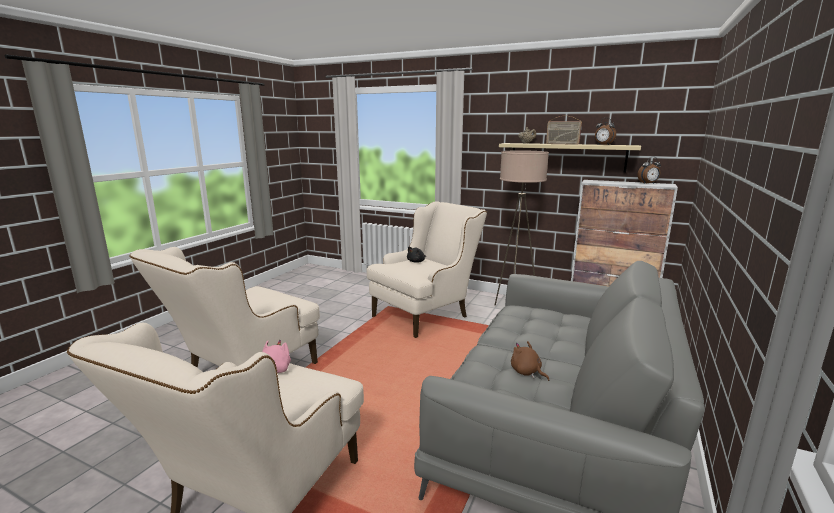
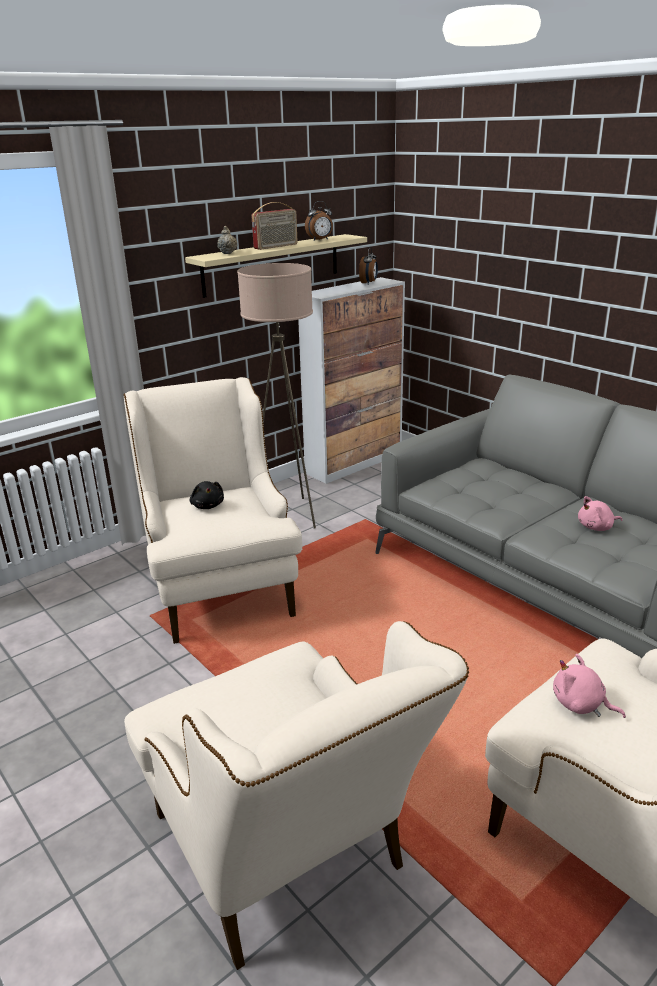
camera: 65 degrees left, 10 degrees up
(527, 372) = (597, 527): brown plush toy -> pink plush toy

